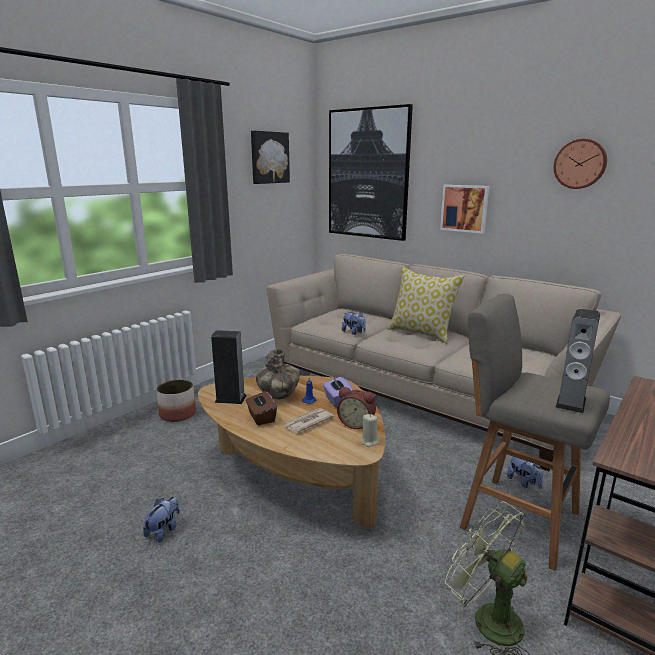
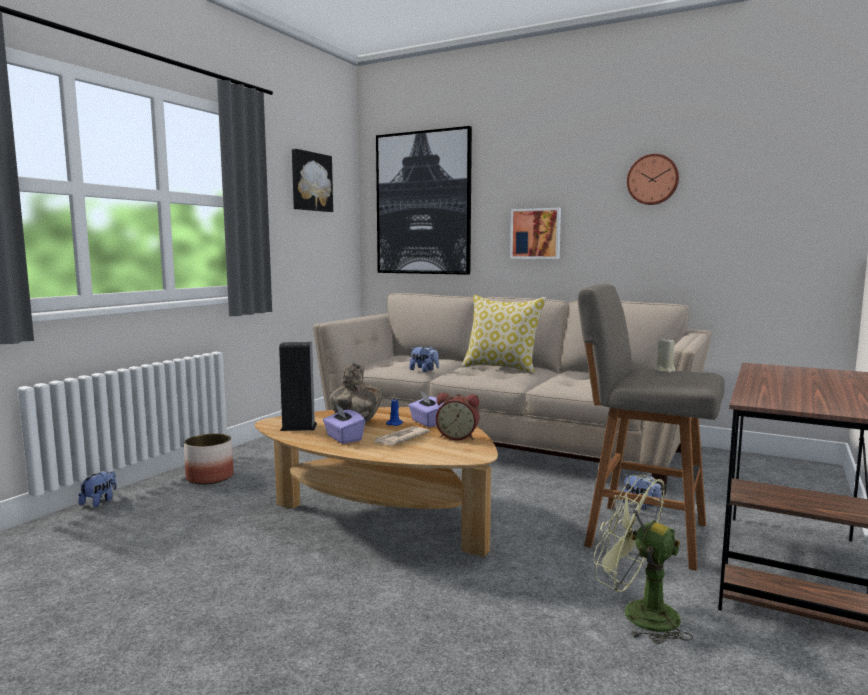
camera: 10 degrees left, 10 degrees down
(164, 530) = (230, 579): plush toy -> plush toy (100, 502)
(261, 417) = (343, 438): brown tissue box -> purple tissue box
(369, 442) = (478, 448): beige candle -> beige candle (665, 370)
(571, 402) = (690, 379): speaker -> none

